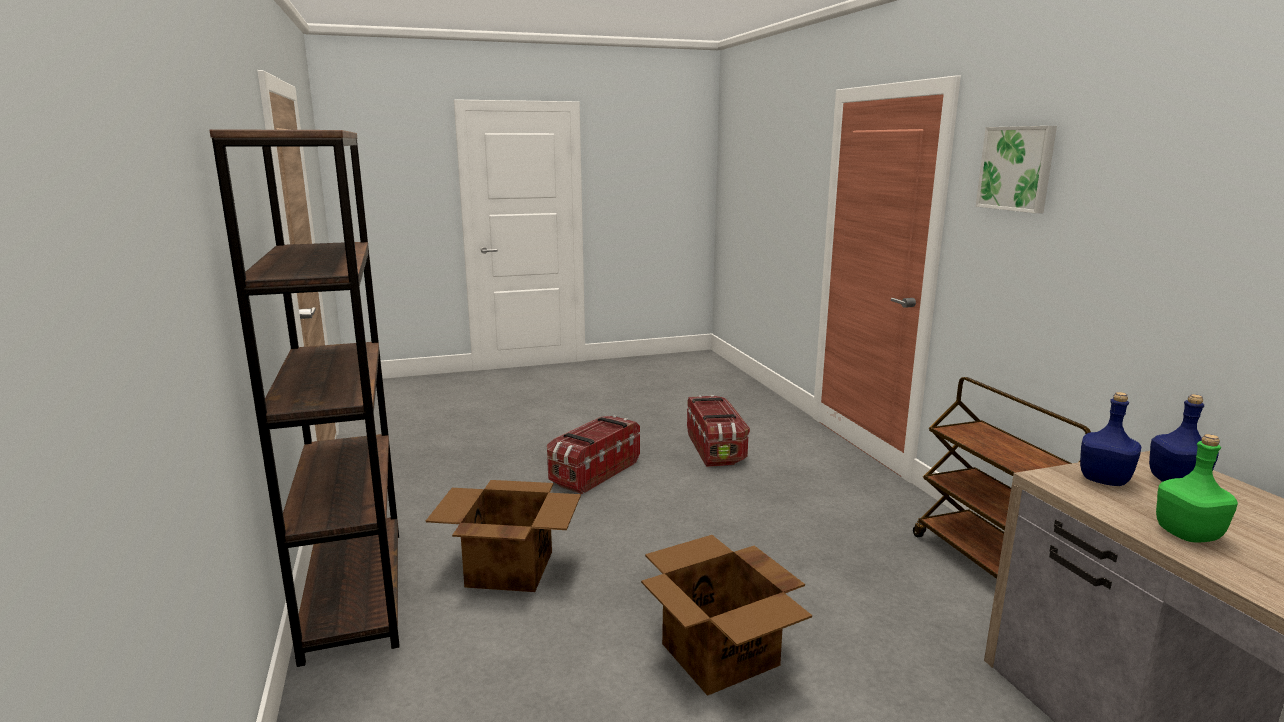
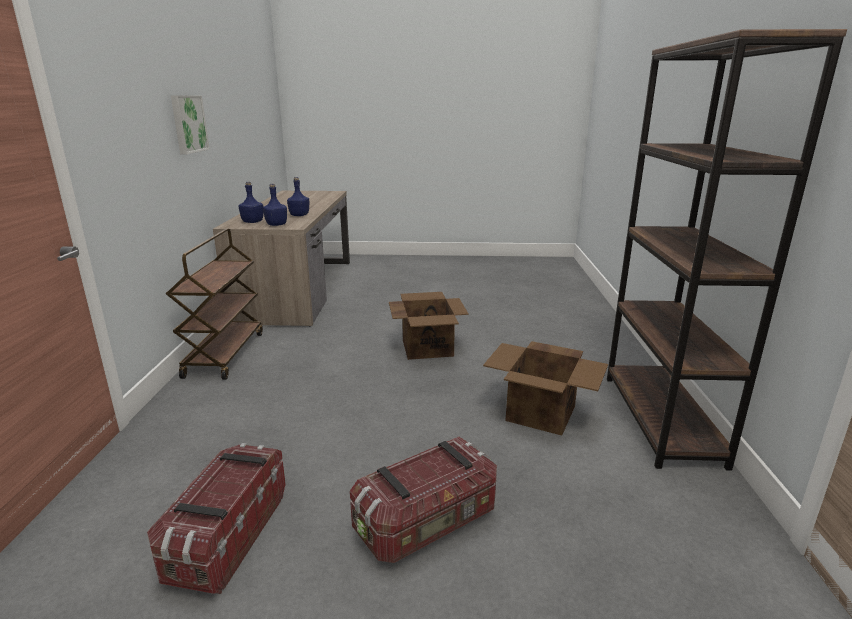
camera: 160 degrees left, 5 degrees up
(1017, 168) = (108, 81): picture -> picture (188, 124)
(1188, 535) = (299, 215): green bottle -> blue bottle

